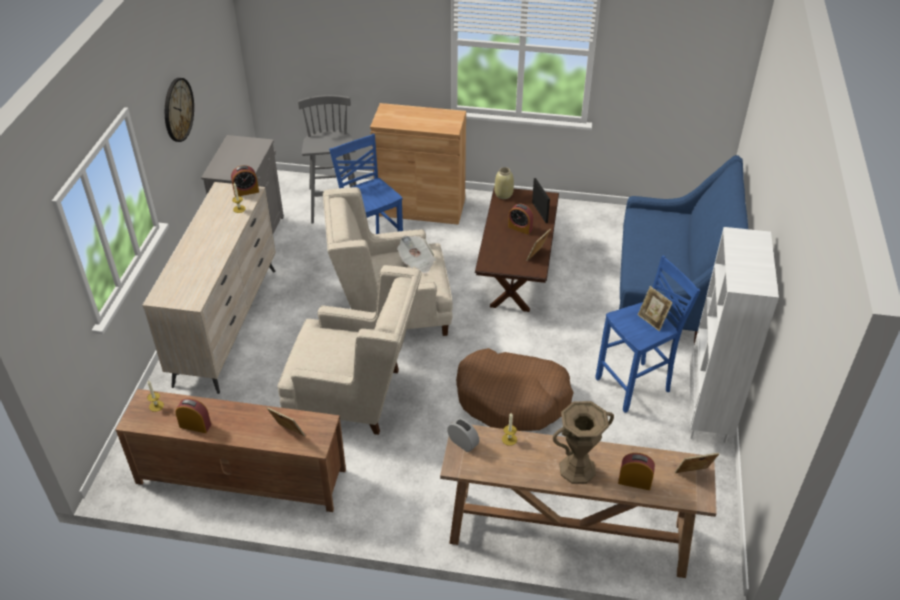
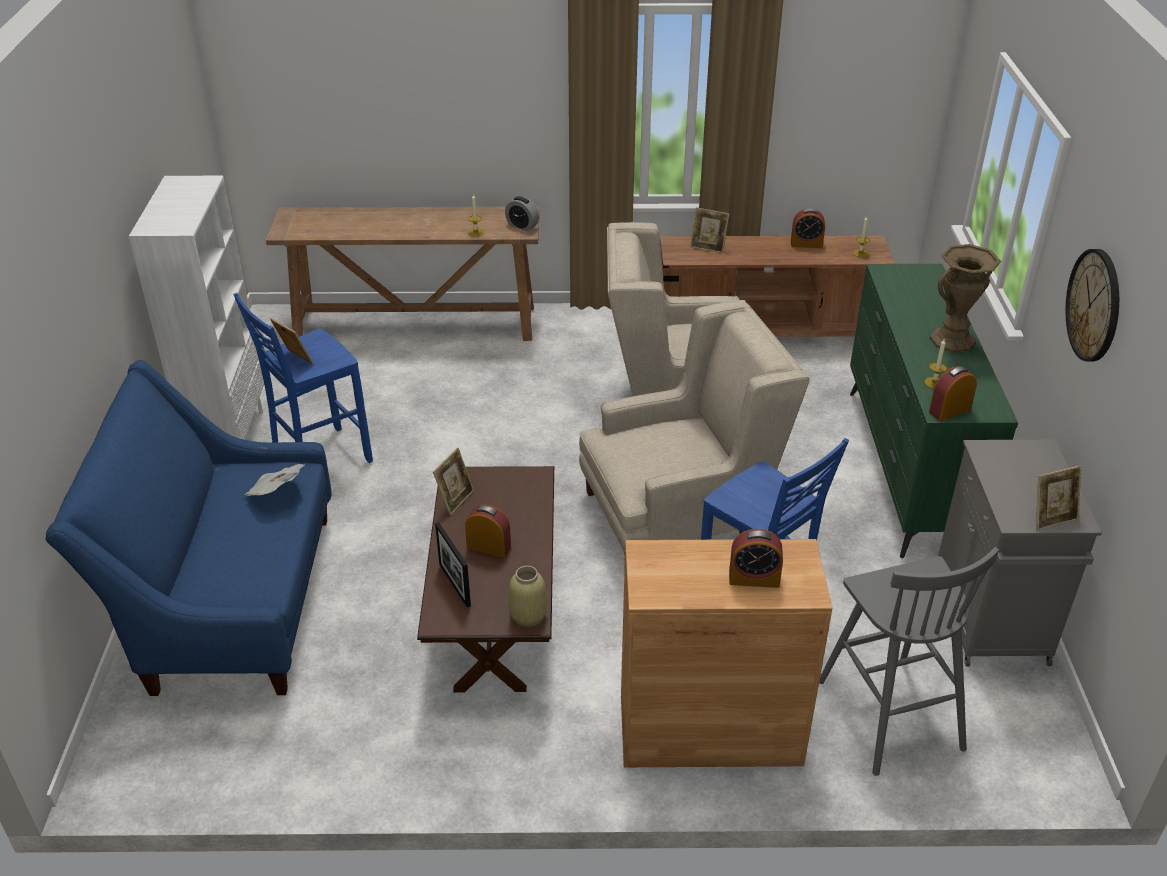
camera: 170 degrees right, 5 degrees down
(227, 325) = (906, 469): beige dresser -> green dresser
(417, 262) = (646, 459): newspaper -> newspaper (277, 492)
(512, 399) = (483, 427): brown dog bed -> none
(577, 469) = (406, 220): brown vase -> brown vase (952, 340)
(634, 481) = (351, 217): alarm clock -> alarm clock (754, 578)
(693, 475) = (292, 226): picture frame -> picture frame (1052, 519)

